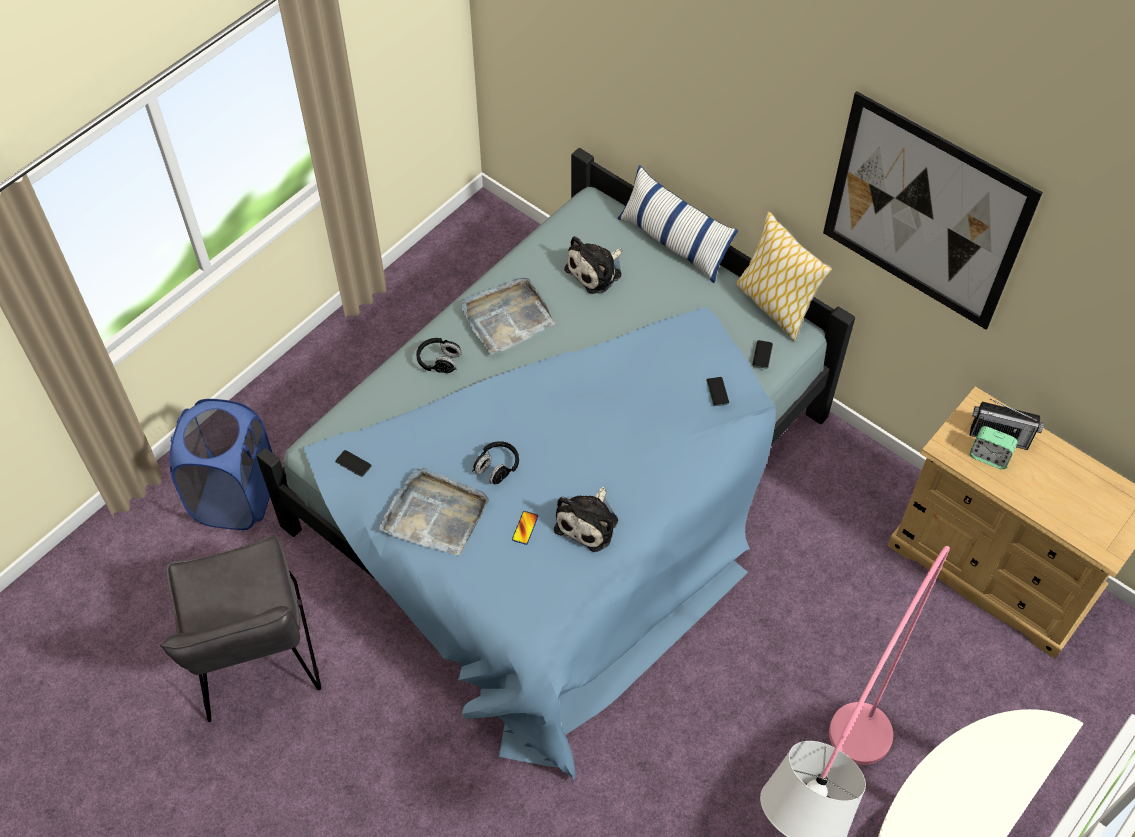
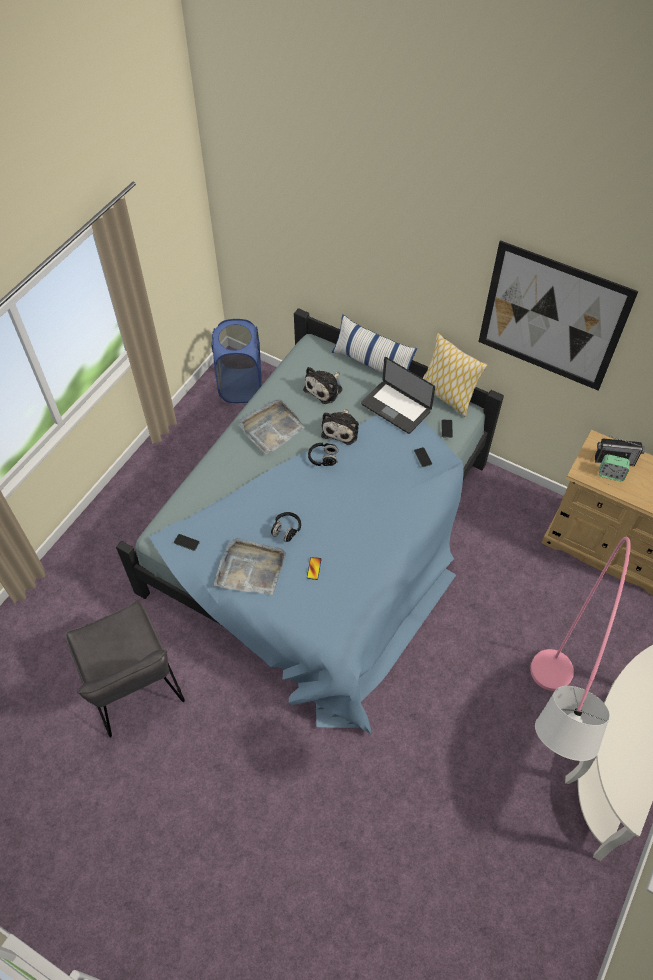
camera: 10 degrees left, 0 degrees up
(235, 497) = (99, 577): blue laundry basket -> blue laundry basket (240, 386)
(439, 361) = (231, 464): black headphones -> black headphones (323, 459)
(589, 522) = (356, 558): plush toy -> plush toy (341, 429)
(693, 314) = (395, 408): none -> laptop

